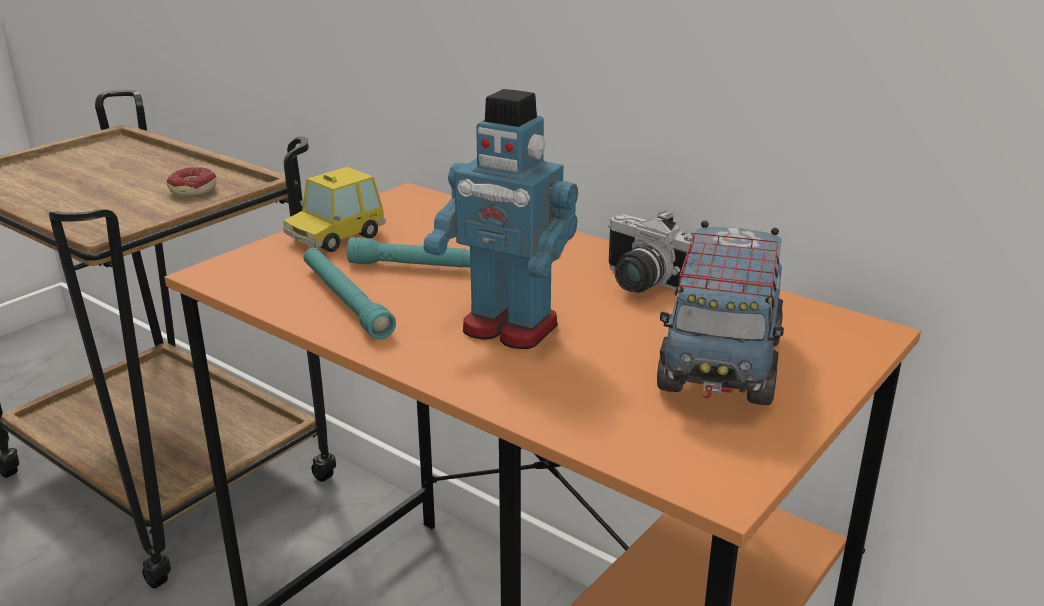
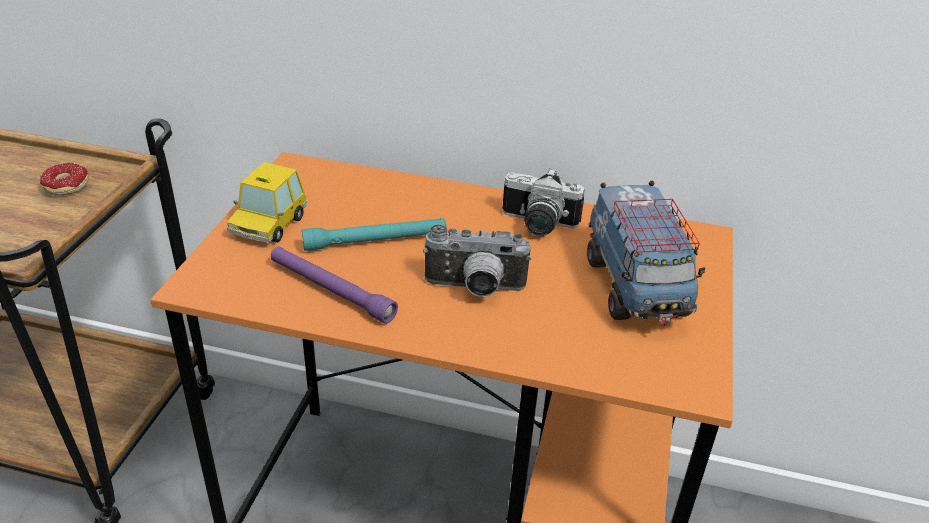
camera: 25 degrees left, 10 degrees up
(345, 301) = (331, 291): turquoise flashlight -> purple flashlight
(508, 329) = (474, 289): toy robot -> camera

